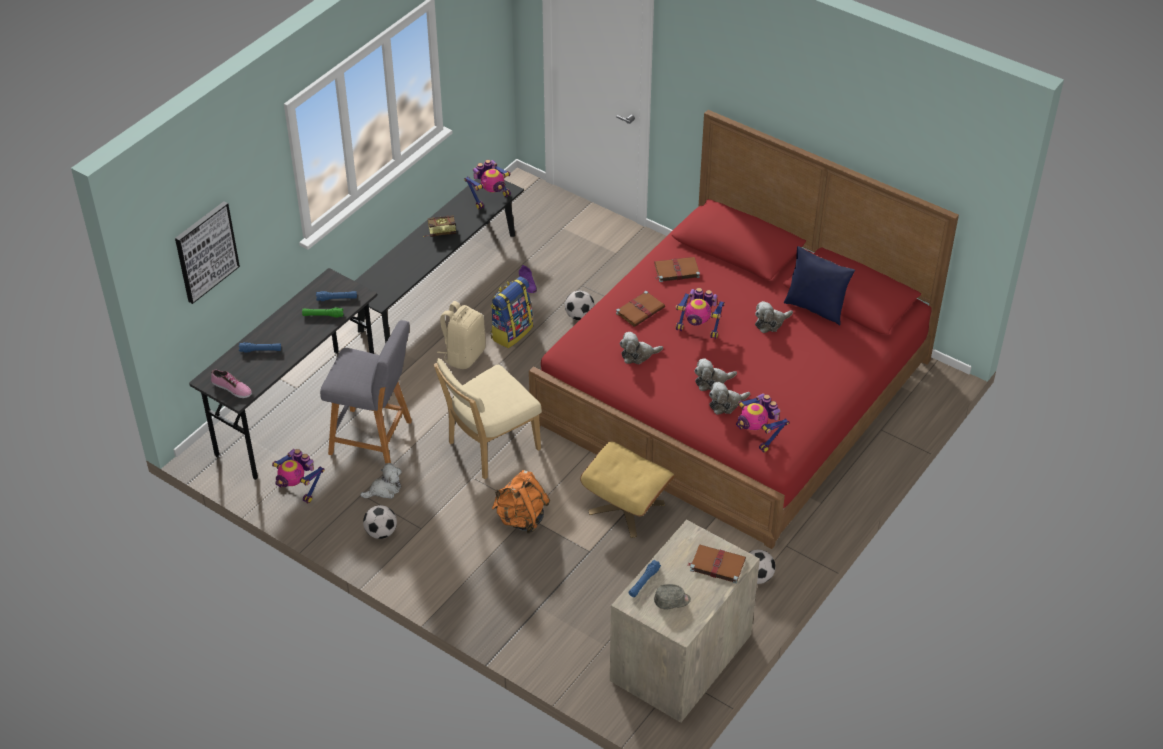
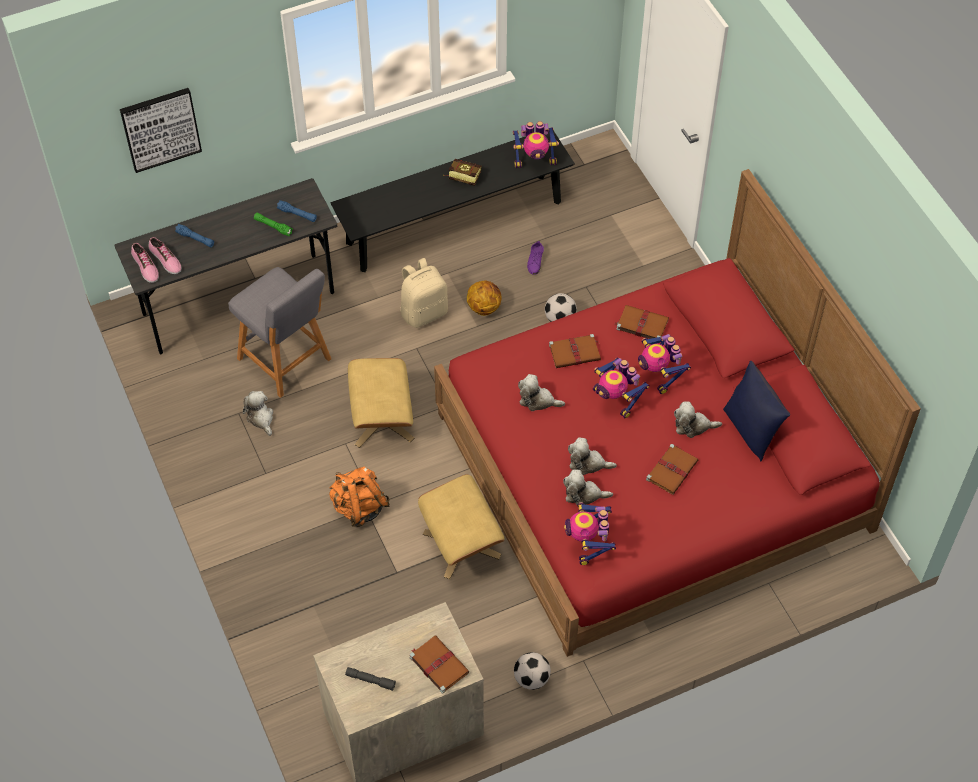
camera: 30 degrees right, 10 degrees up
(245, 376) = (165, 260): none -> shoe
(298, 489) = (189, 381): toy robot -> toy robot (659, 374)
(381, 532) = (229, 460): football -> none
(384, 489) = (260, 418): plush toy -> plush toy turned 120 degrees counterclockwise
(490, 447) = (381, 420): beige chair -> beige ottoman
(511, 332) = (484, 307): backpack -> basketball
(644, 582) = (359, 647): blue flashlight -> none
(672, 601) = (370, 680): grey cap -> grey flashlight
(779, 359) = (672, 470): none -> brown book

